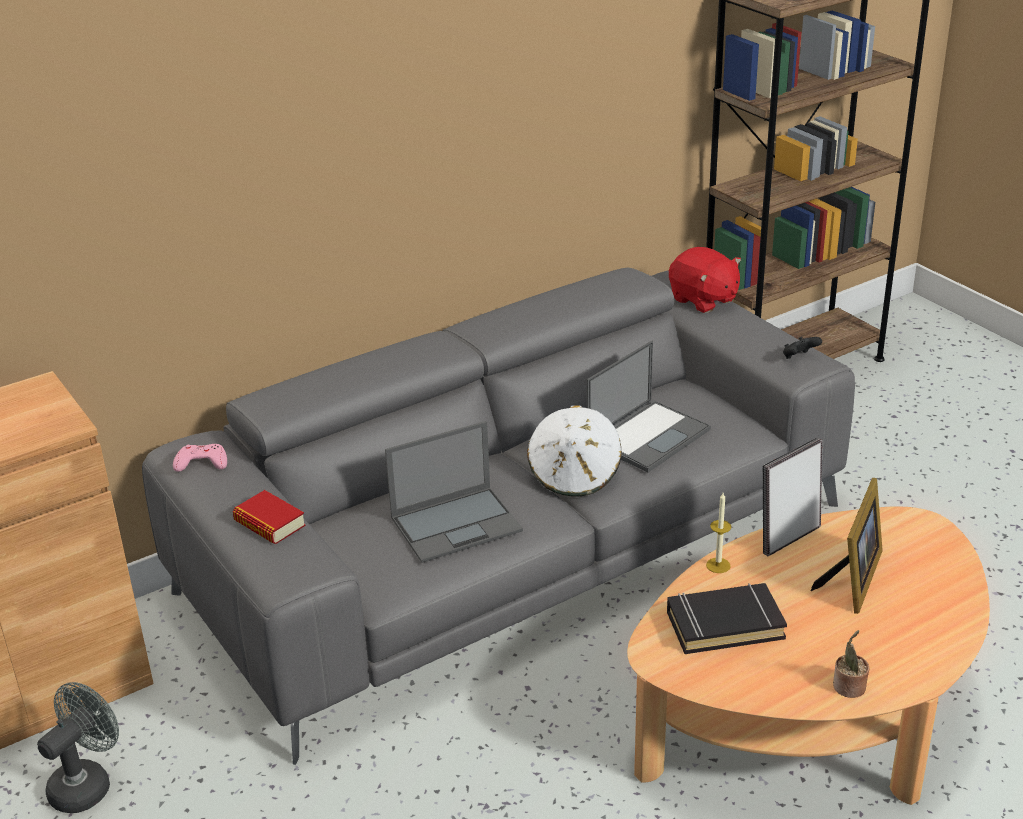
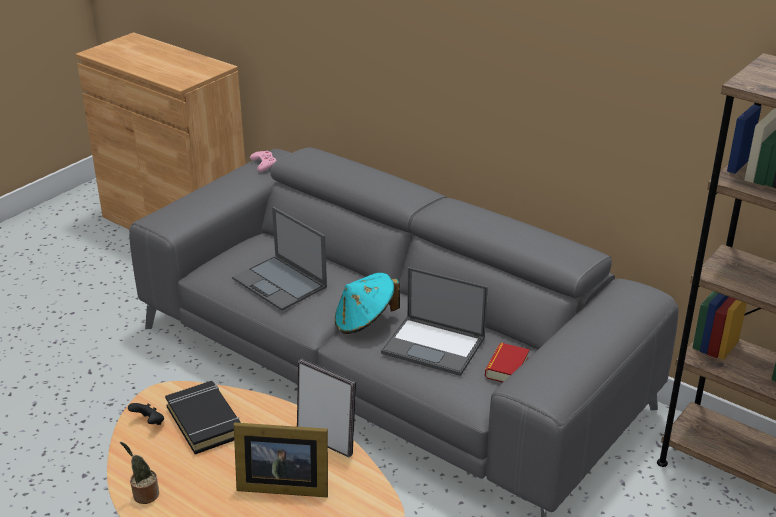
camera: 70 degrees right, 0 degrees up
(87, 783) = (117, 266): grey fan -> none
(269, 523) = (208, 199): book -> book (506, 368)
(575, 475) = (364, 322): white hat -> turquoise hat
(703, 300) = (616, 316): red plush toy -> none
(718, 565) = (277, 409): candle -> none
(799, 358) = (544, 382): black game controller -> black game controller (149, 422)

